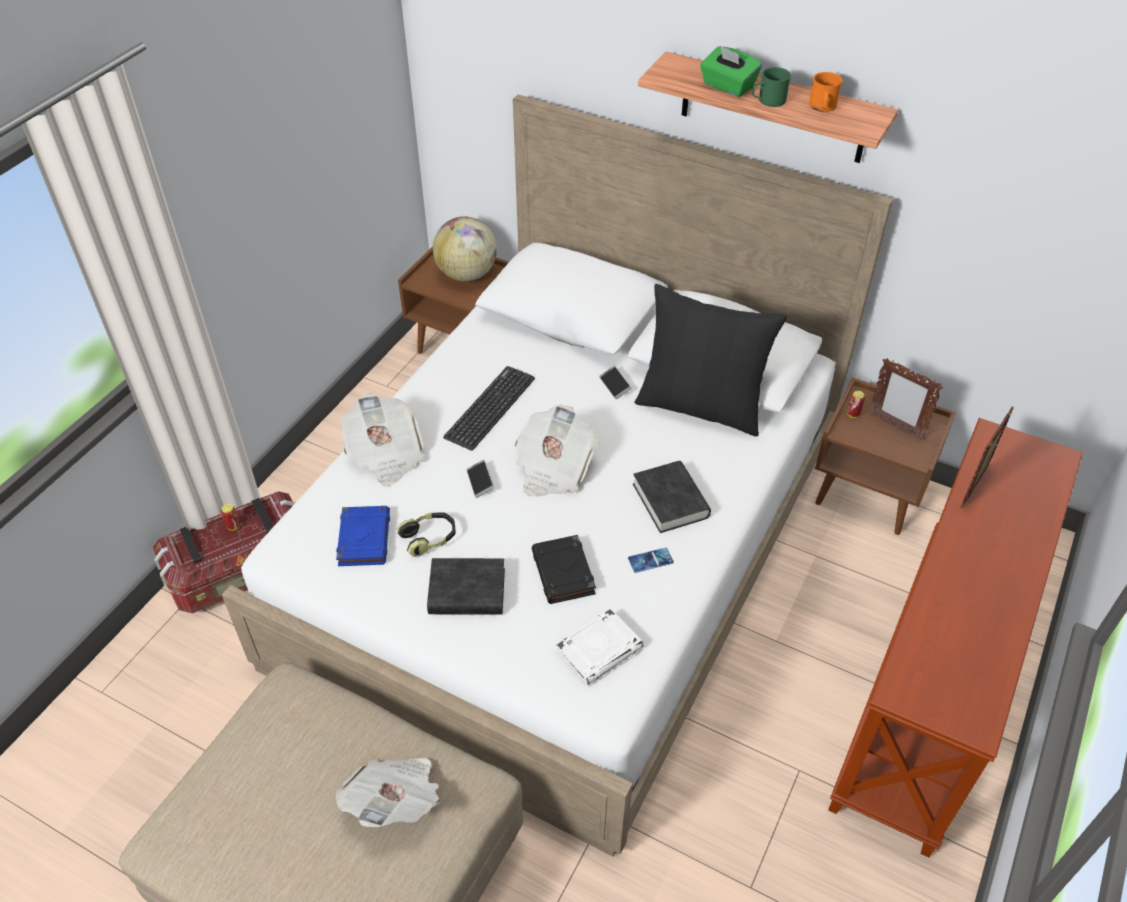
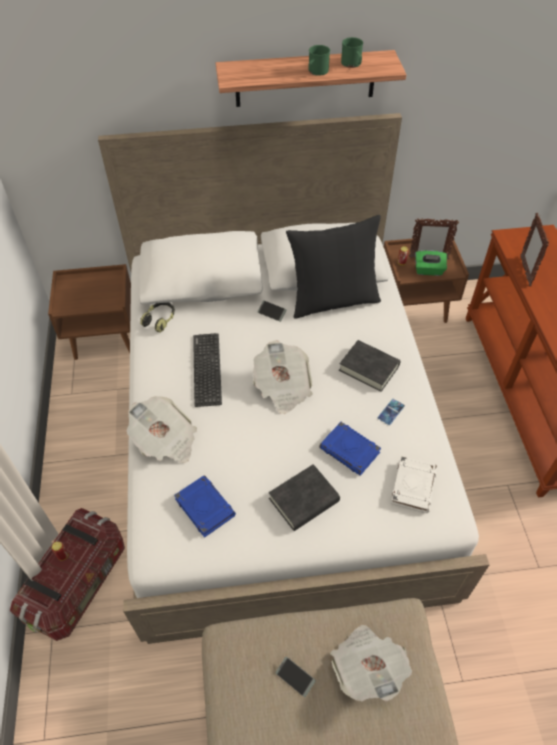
camera: 35 degrees left, 5 degrees up
(429, 538) = (247, 480): headphones -> headphones (160, 320)
(467, 274) = (93, 287): globe -> none
(480, 481) = (245, 422): phone -> phone (295, 677)
(564, 573) = (350, 451): black book -> blue book
(727, 86) = (282, 71): green tissue box -> green tissue box (428, 270)
(822, 107) = (352, 64): orange mug -> green mug

